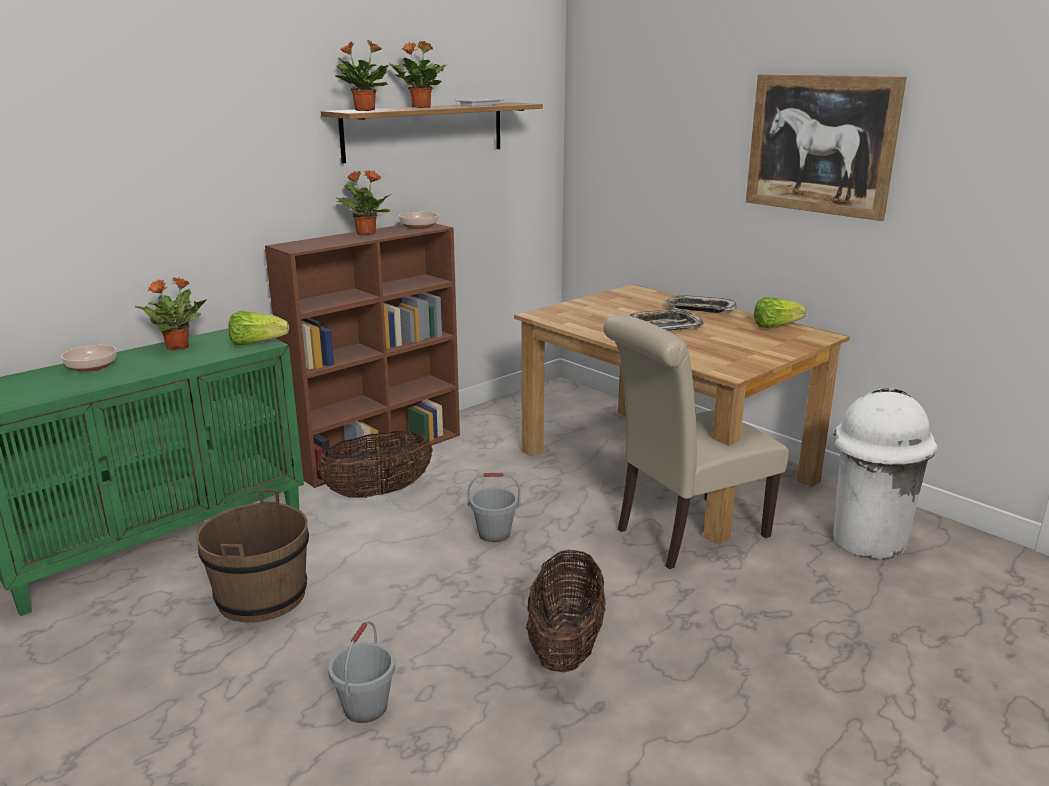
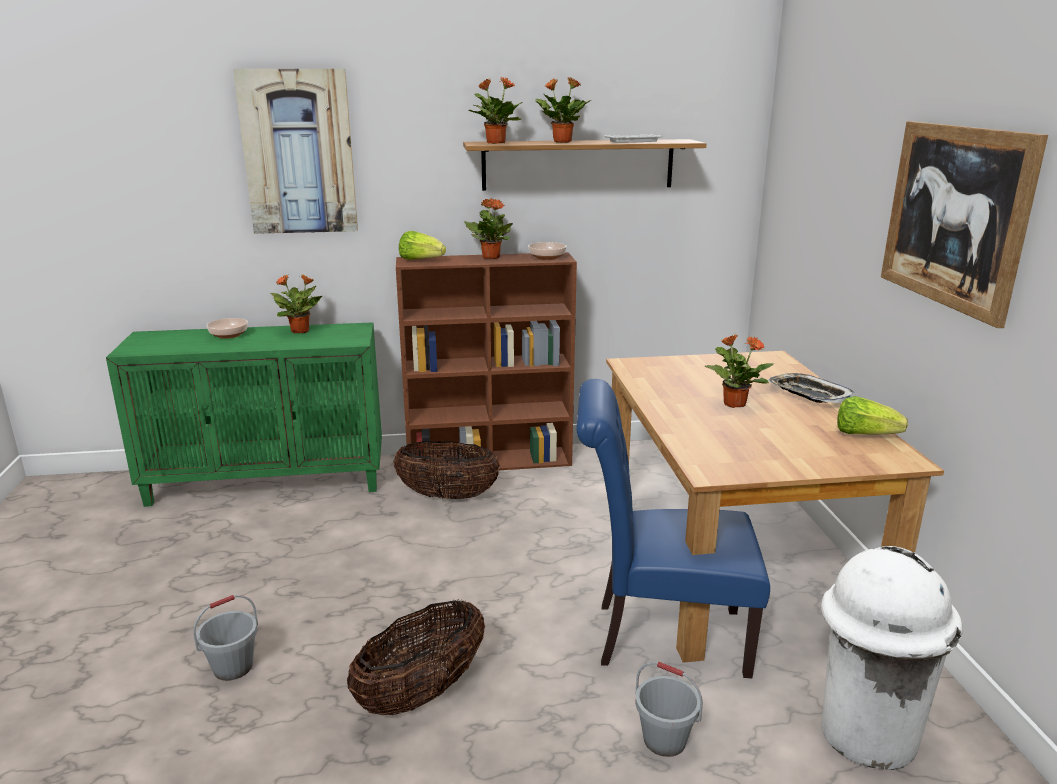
camera: 35 degrees right, 0 degrees up
(143, 130) = (299, 152): none -> picture
(256, 343) = (351, 340): lettuce -> lettuce (421, 260)
(262, 597) = (275, 550): brown bucket -> none
(494, 534) = (491, 566): grey bucket -> grey bucket (665, 740)
(665, 326) = (734, 403): tray -> potted plant
(684, 534) = (660, 637): beige chair -> blue chair

